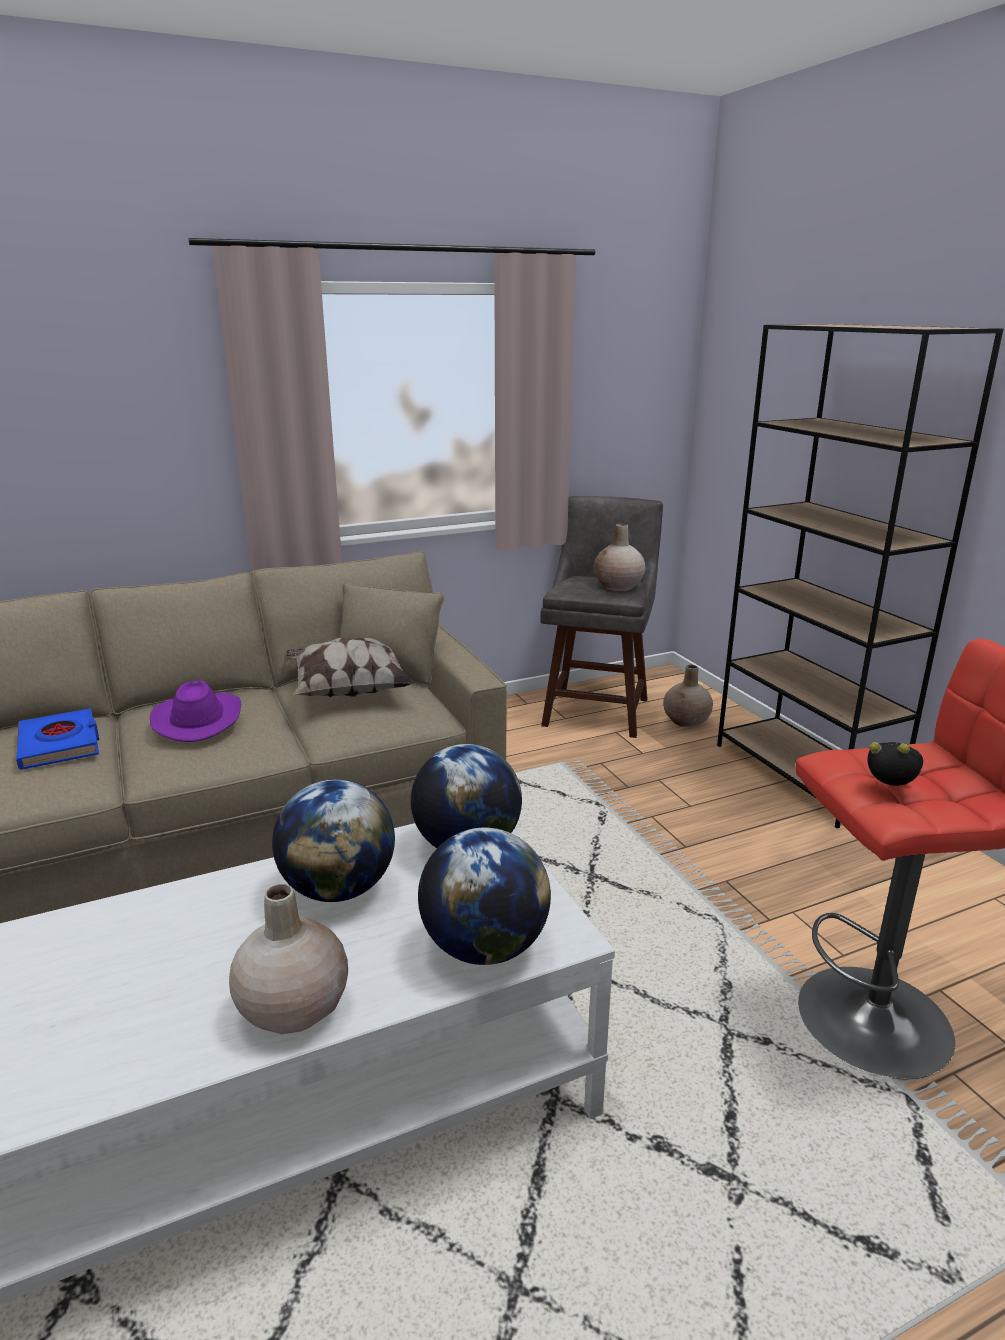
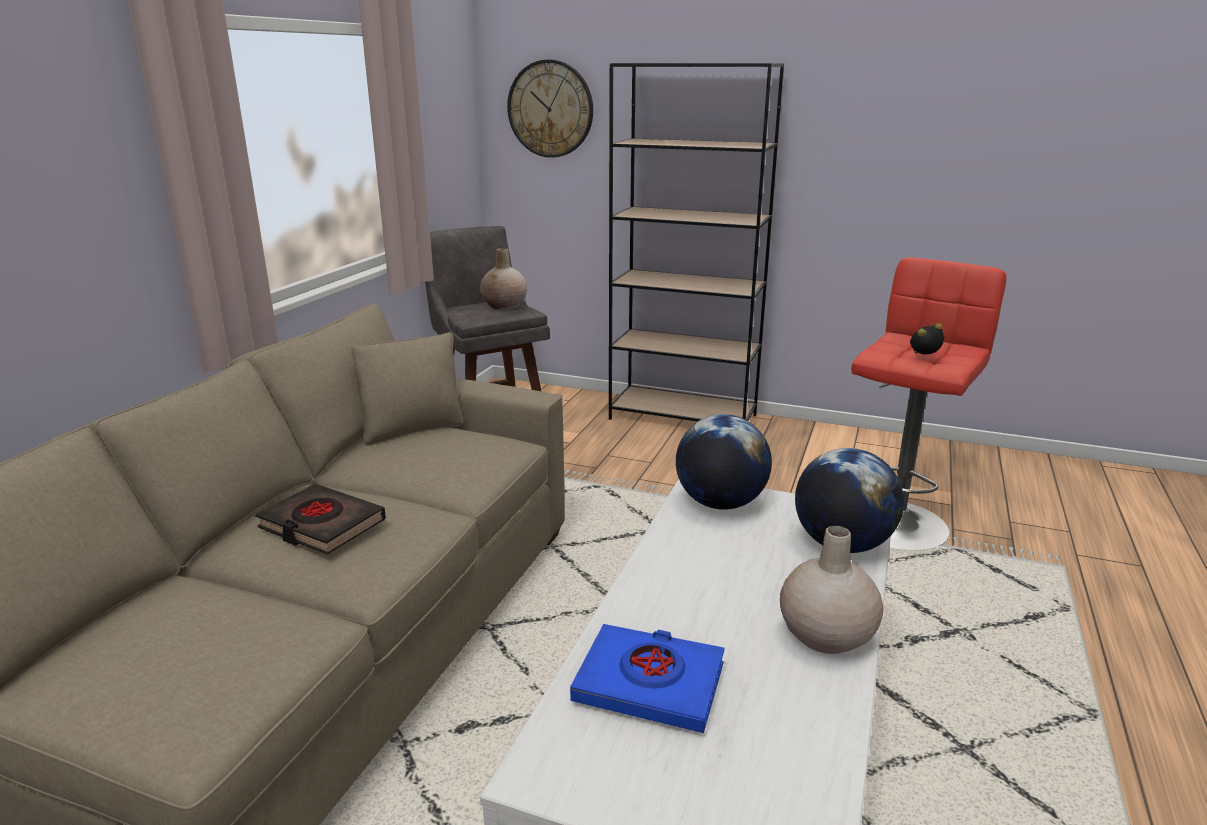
camera: 45 degrees left, 0 degrees up
(60, 745) = (202, 613): blue book -> blue book (650, 684)
(197, 719) = (322, 525): purple hat -> black book
(338, 888) = (703, 566): globe -> none
(348, 690) = (410, 451): pillow -> none
(686, 721) = (565, 411): beige vase -> none
(753, 375) = (550, 109): none -> wall clock

